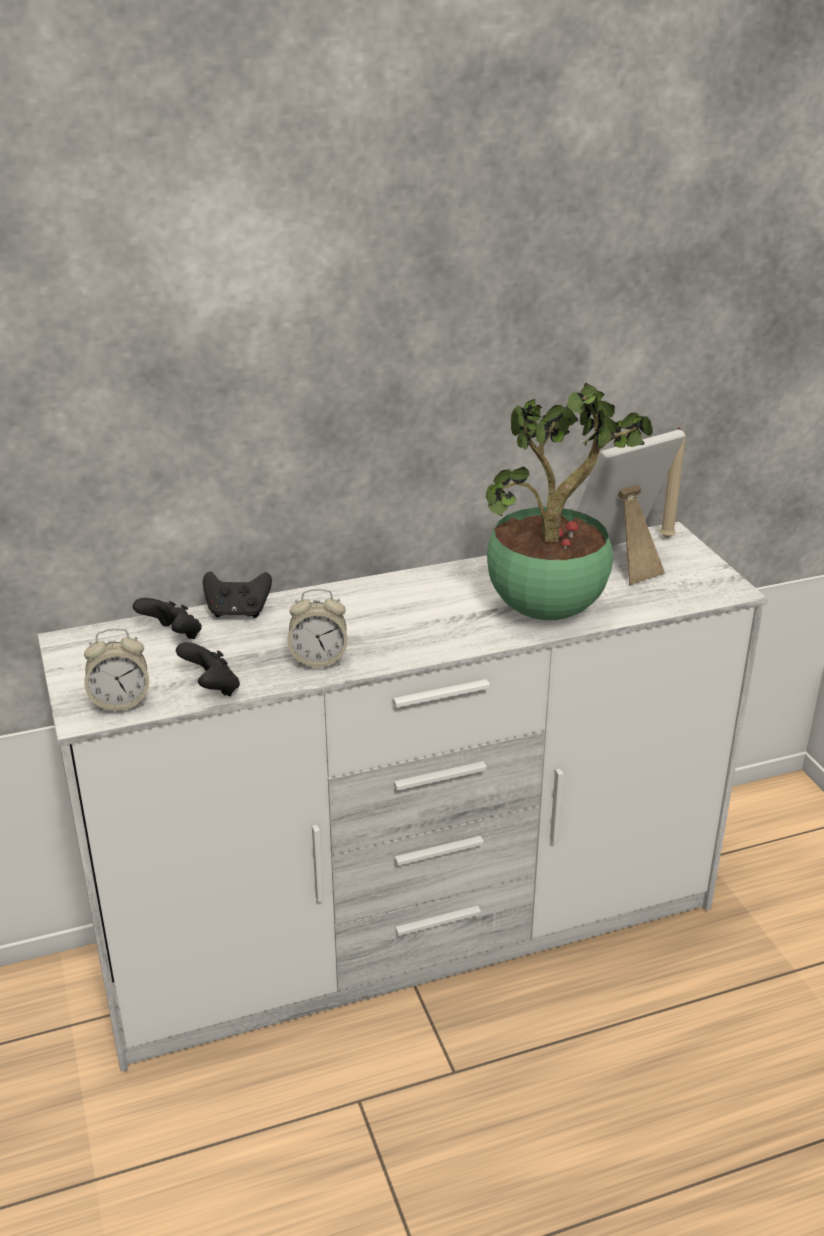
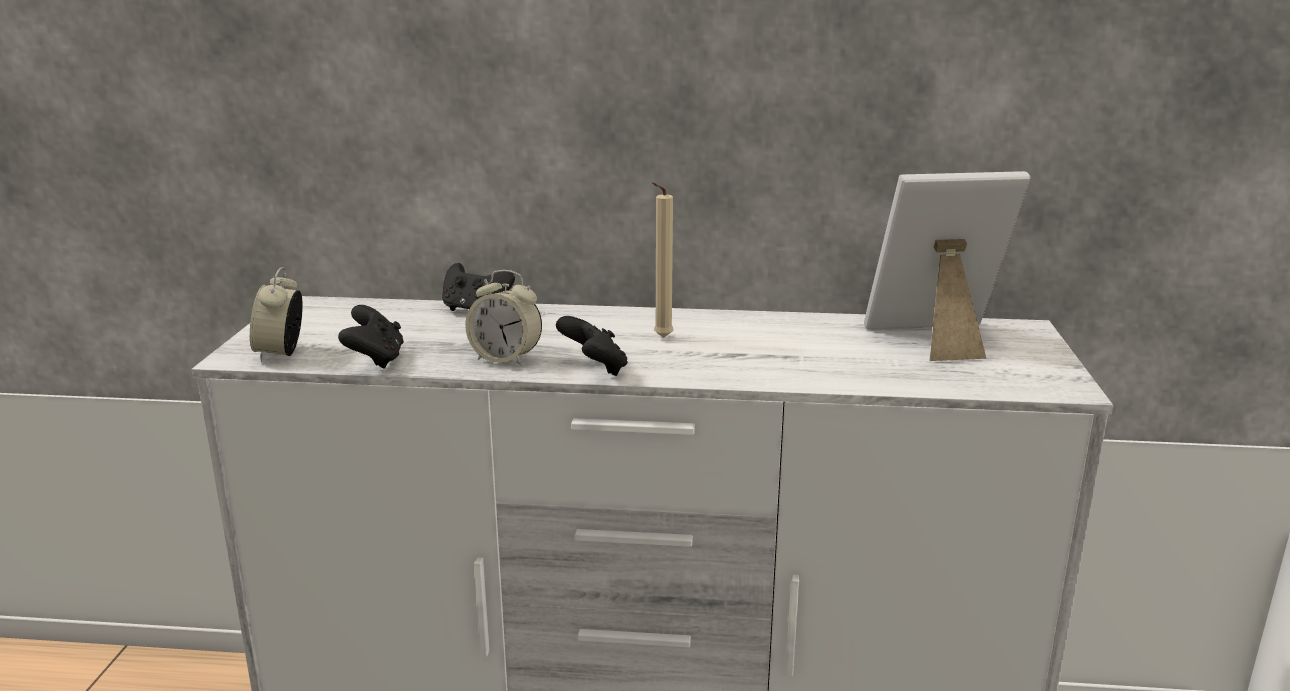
camera: 25 degrees right, 10 degrees down
(120, 702) = (281, 353): alarm clock -> alarm clock turned 75 degrees clockwise
(173, 636) = (394, 317): black game controller -> black game controller (594, 369)
(549, 610) = (806, 365): potted plant -> none
(666, 539) = (1017, 331): beige candle -> beige candle (660, 338)

